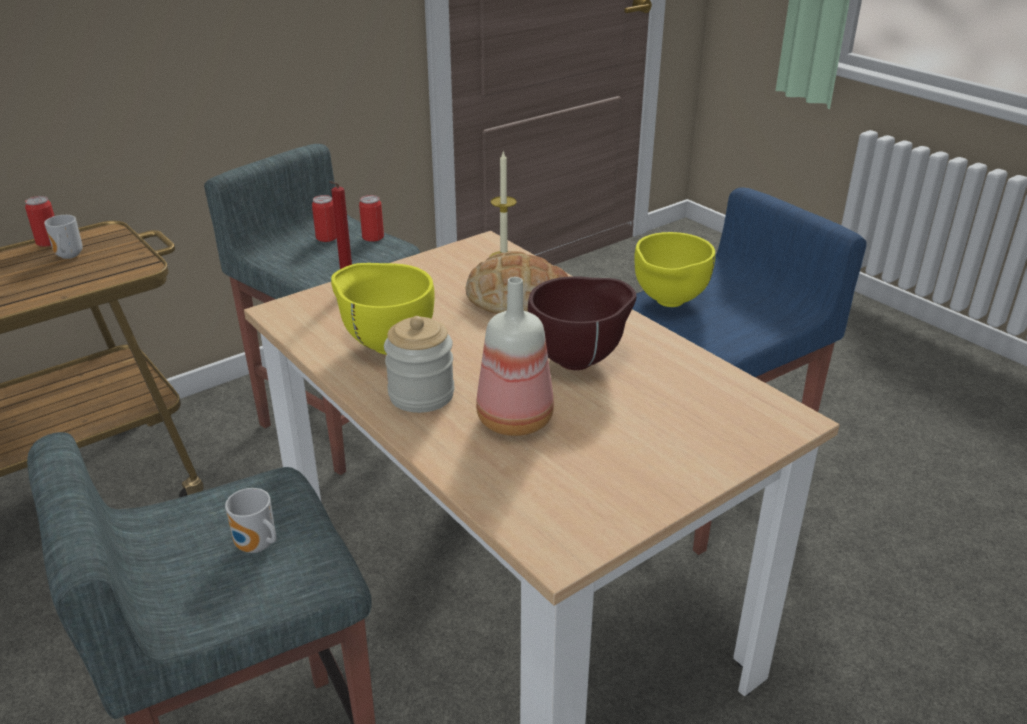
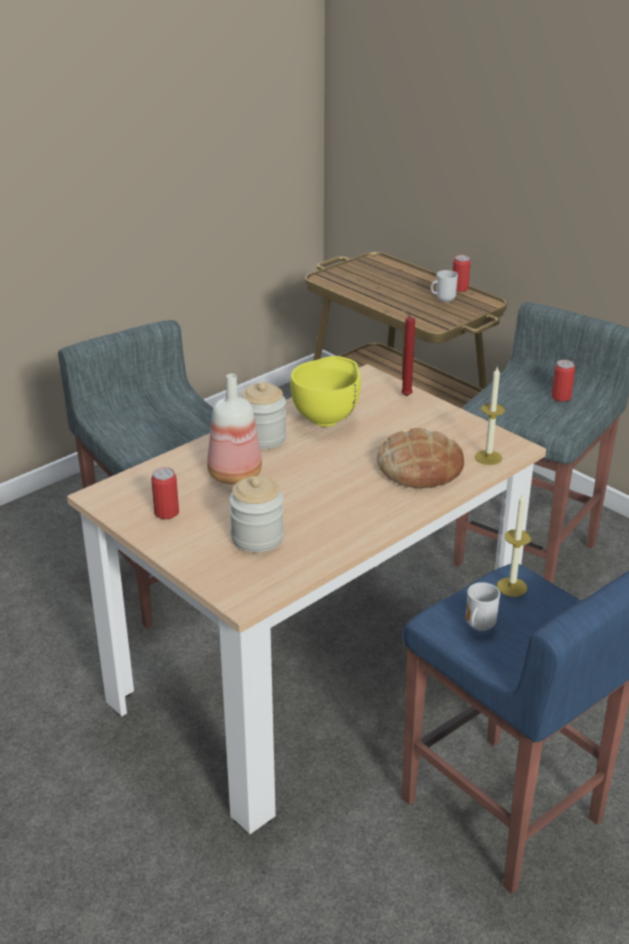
camera: 85 degrees right, 0 degrees up
(257, 547) = (159, 430): mug -> mug (477, 626)
(373, 237) = (576, 419): can -> can (166, 513)
(580, 360) = (318, 499): brown bowl -> none
(666, 406) = (257, 538): none -> jar
(668, 303) = (512, 587): yellow bowl -> candle

